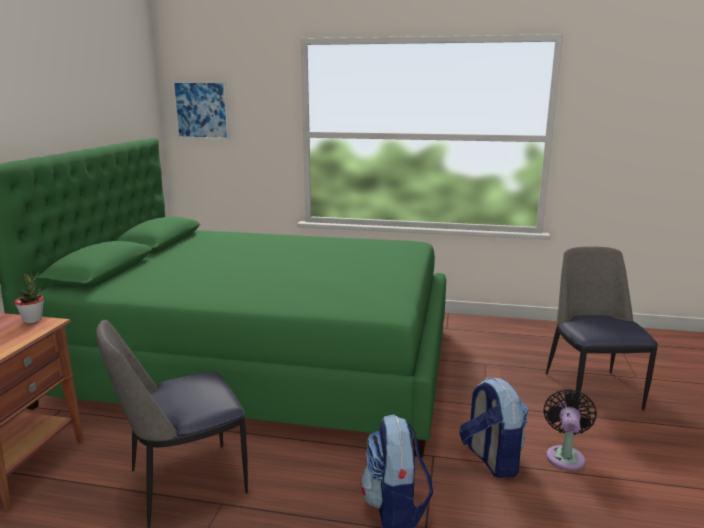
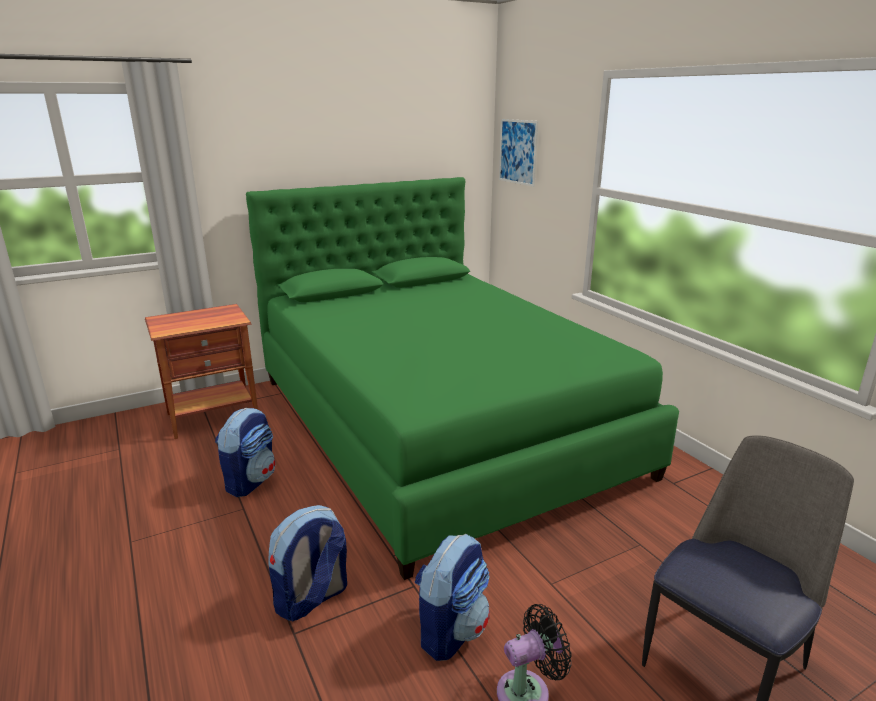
camera: 50 degrees right, 5 degrees up
(33, 320) = (236, 315): potted plant -> none
(184, 483) = (250, 481): chair -> backpack

